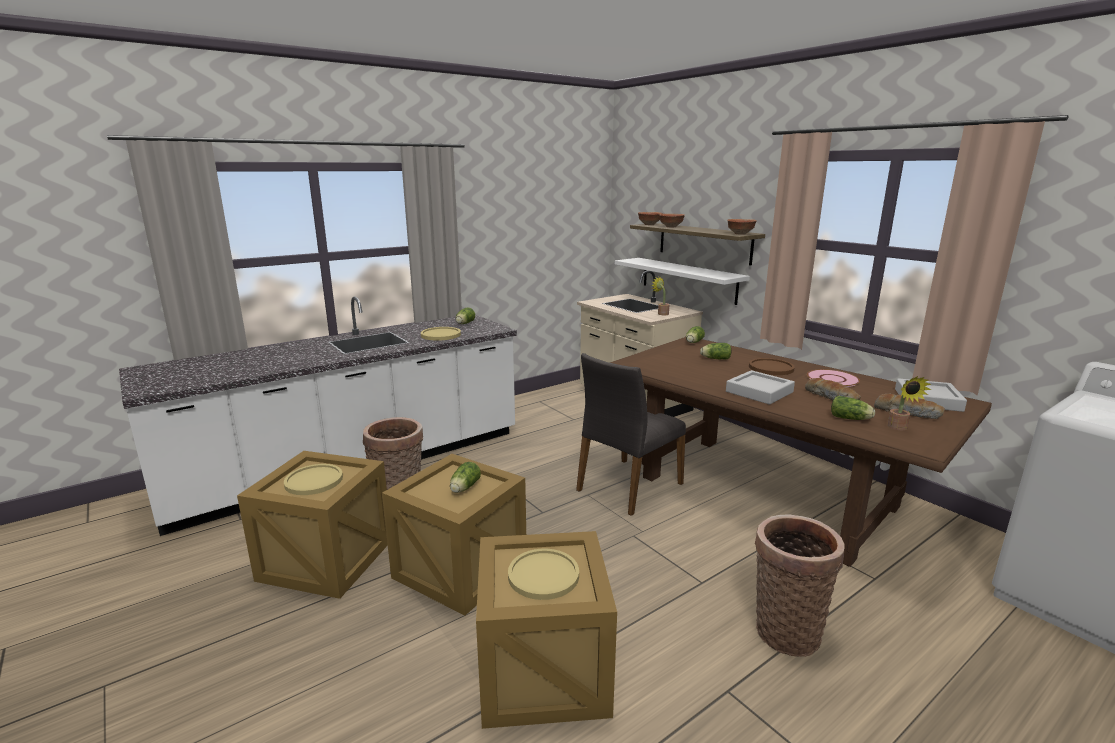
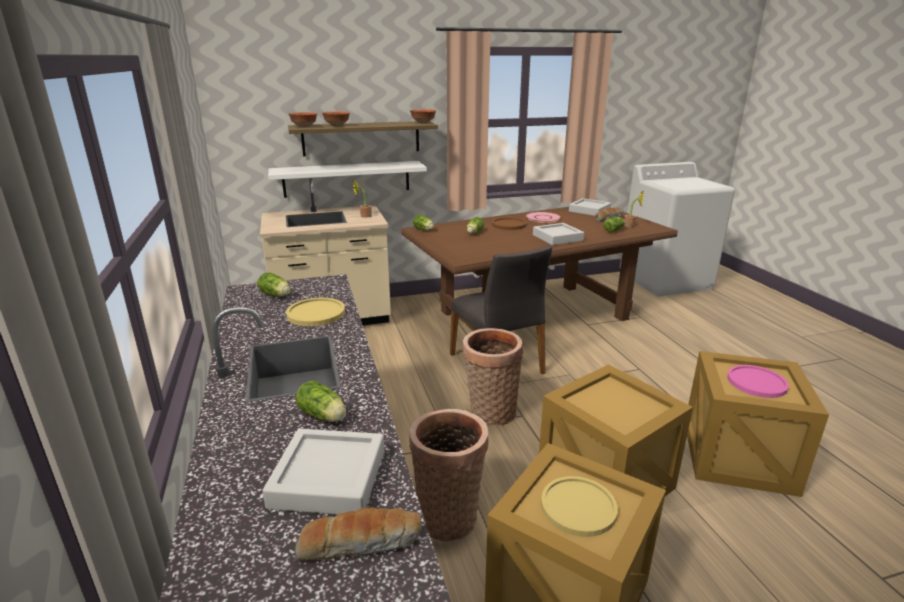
camera: 70 degrees left, 5 degrees up
(256, 364) = (329, 478): none -> grey tray
(464, 488) = (616, 400): lettuce -> lettuce (324, 416)
(543, 575) = (756, 382): yellow plate -> pink plate
(785, 629) = (687, 356): basket -> basket (490, 412)
(831, 397) = (576, 225): bread -> bread (360, 543)

